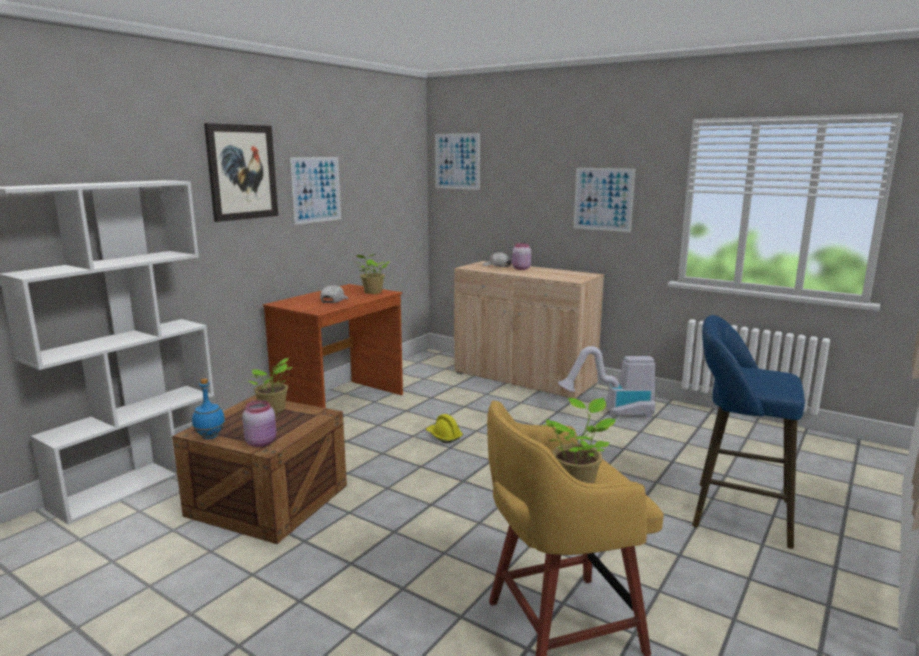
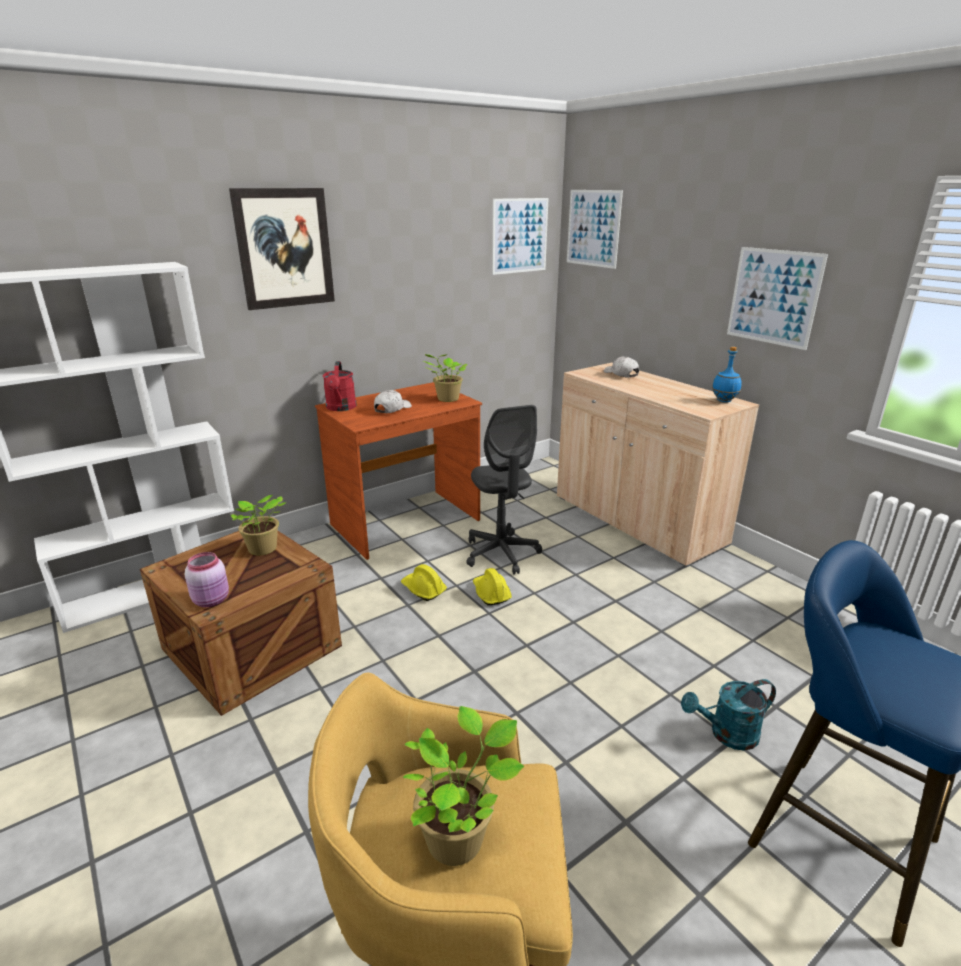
camera: 20 degrees right, 10 degrees up
(210, 436) = (172, 578): blue bottle -> blue bottle (724, 401)
(289, 304) = (341, 408): none -> red watering can
(316, 189) = (390, 267): picture -> picture (520, 236)
(388, 442) = (423, 589): none -> yellow hard hat
(435, 412) = (501, 553): none -> grey office chair
(520, 268) = (648, 382): pink jar -> none
(613, 412) = (729, 598): vacuum cleaner -> none
(651, 480) = (726, 734): none -> turquoise watering can

